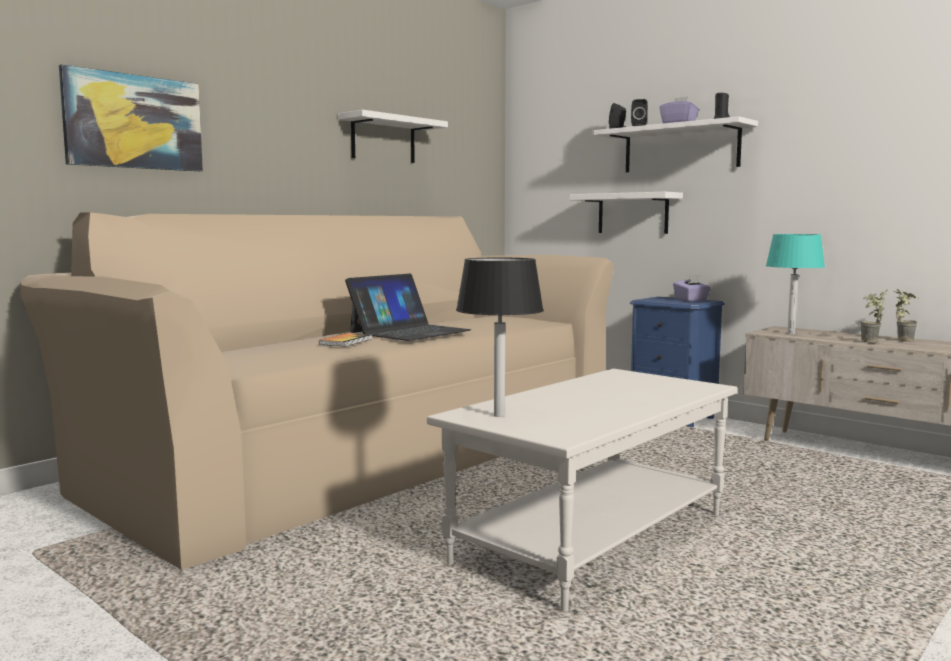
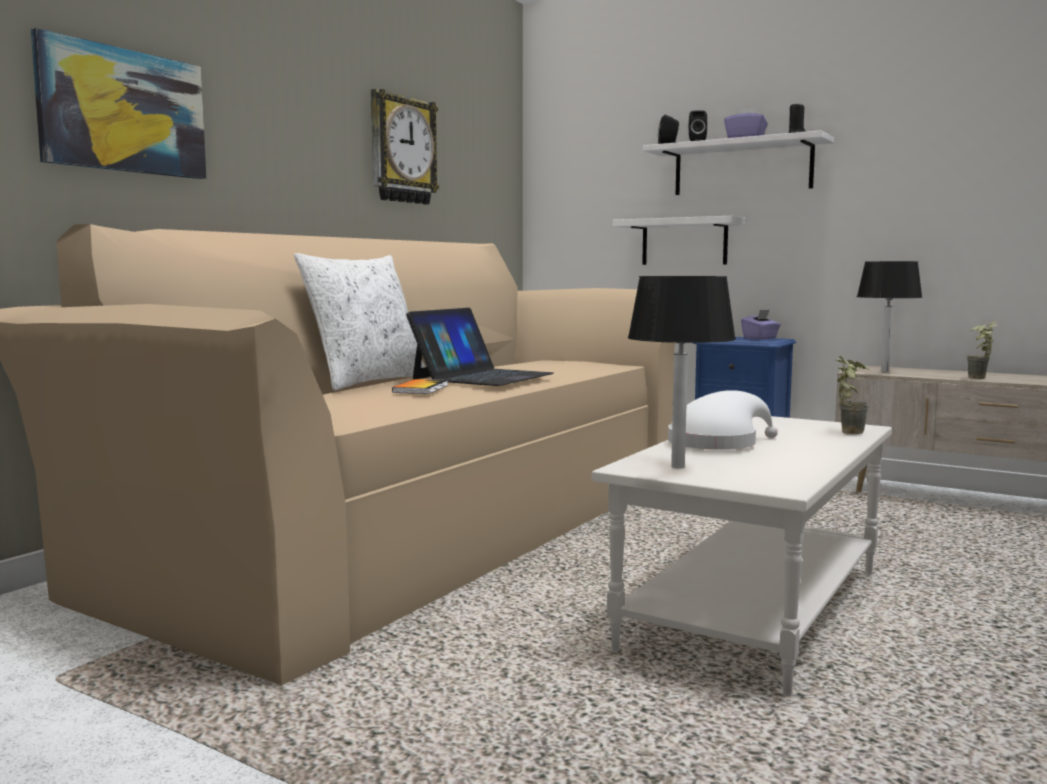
camera: 10 degrees left, 0 degrees up
(317, 334) = (366, 382): none -> white pillow
(383, 139) = (401, 150): white shelf -> wall clock
(560, 396) = (717, 444): none -> white hat
(791, 333) = (884, 371): turquoise table lamp -> black table lamp
(902, 340) = (1005, 375): potted plant -> potted plant (847, 431)

